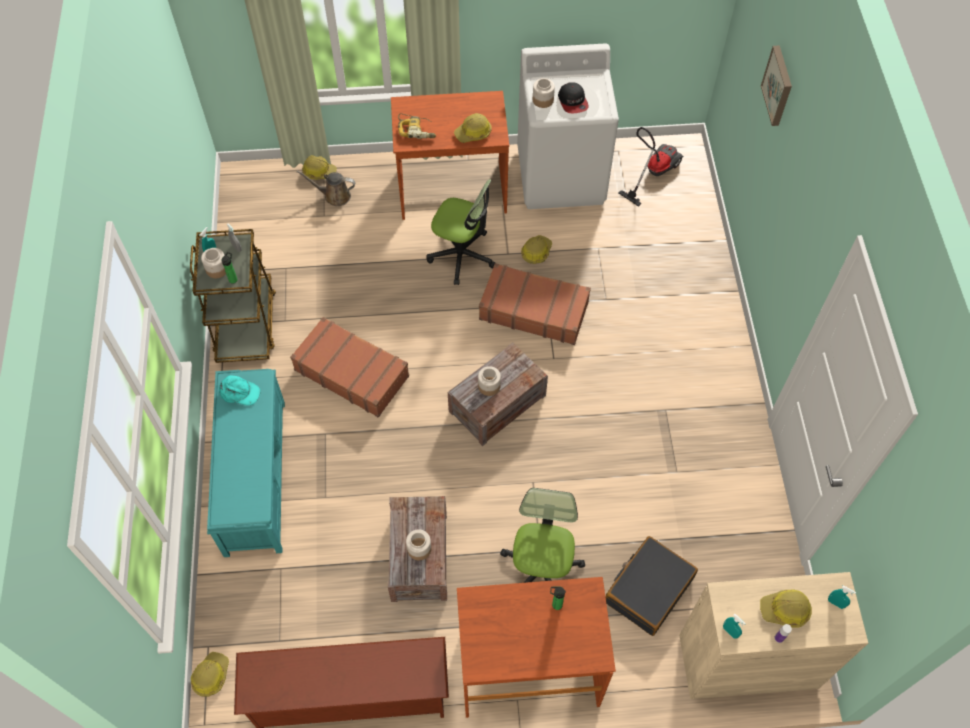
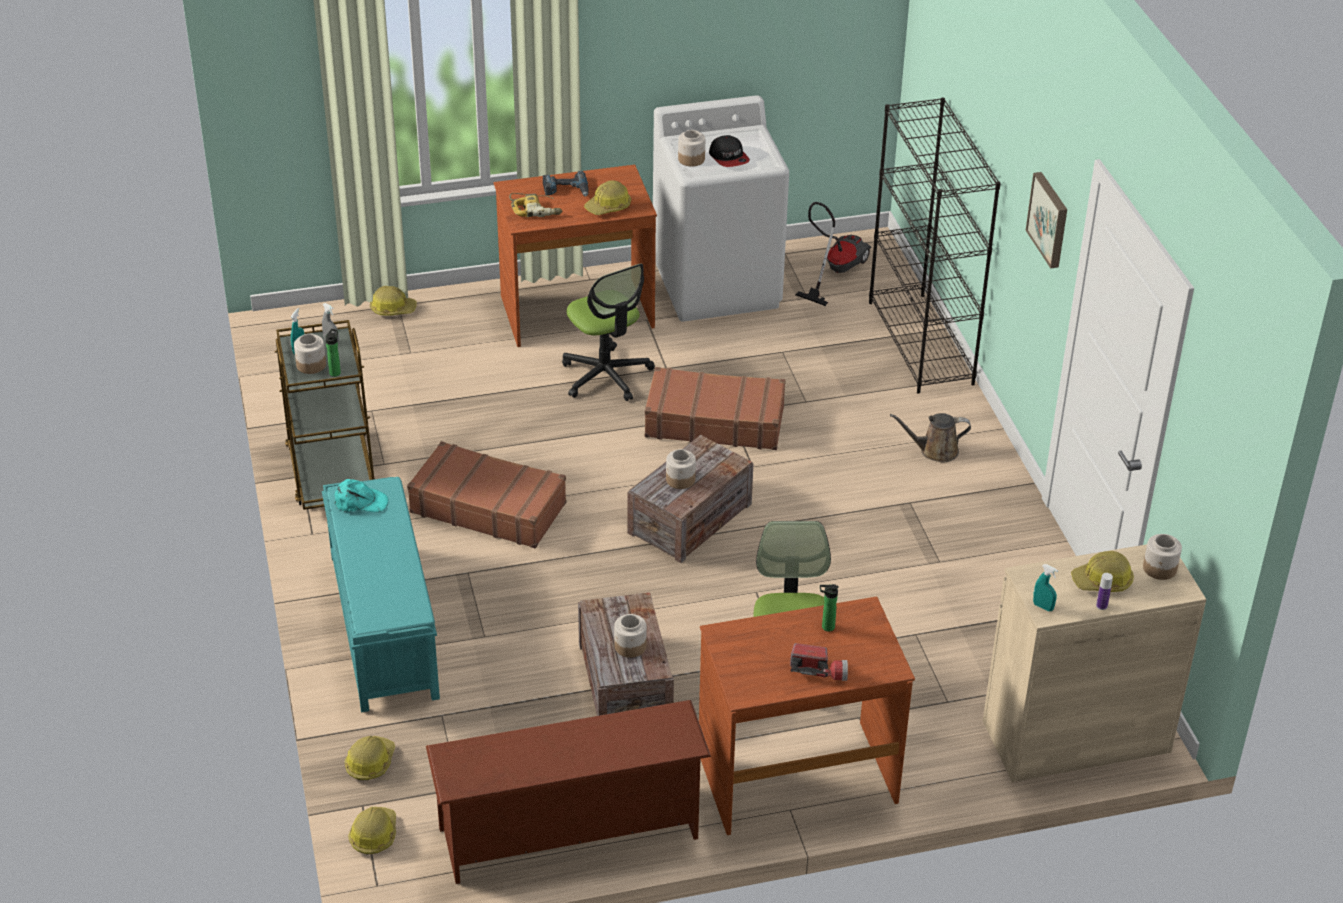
camera: 10 degrees left, 20 degrees down
(334, 196) = (420, 331): brown watering can -> brown watering can (935, 451)
(444, 112) = (566, 190): none -> power drill
(462, 255) = (606, 375): office chair -> office chair turned 45 degrees clockwise
(536, 252) = (703, 363): hard hat -> hard hat (370, 763)
(540, 651) = (819, 671): none -> flashlight
(648, 589) = (932, 681): black suitcase -> none
(704, 252) = (921, 343): none -> black bookcase
(779, 85) = (977, 80): picture -> picture (1050, 219)
(835, 603) = (1160, 569): turquoise spray bottle -> jar

